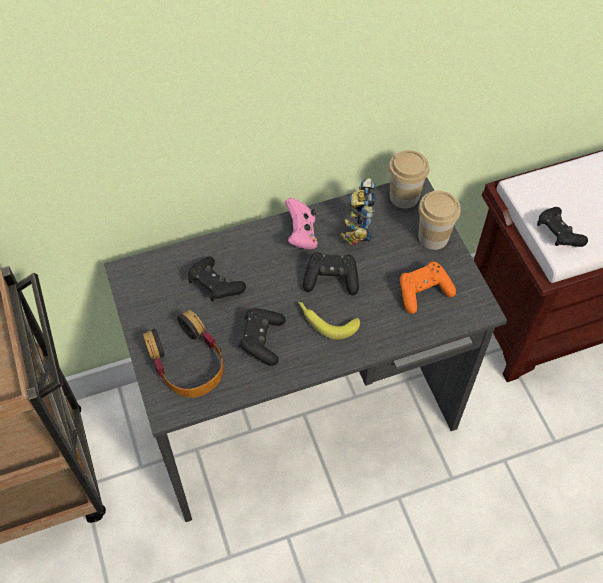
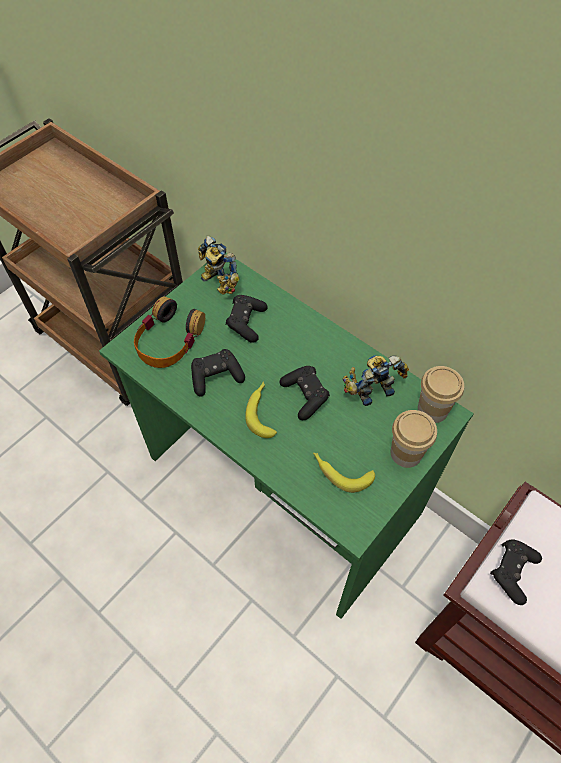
camera: 60 degrees right, 0 degrees up
(146, 288) = (217, 283): none -> toy robot
(301, 234) = (334, 354): pink game controller -> none
(302, 412) = (281, 488): grey desk -> green desk
(423, 292) = (340, 472): orange game controller -> banana

